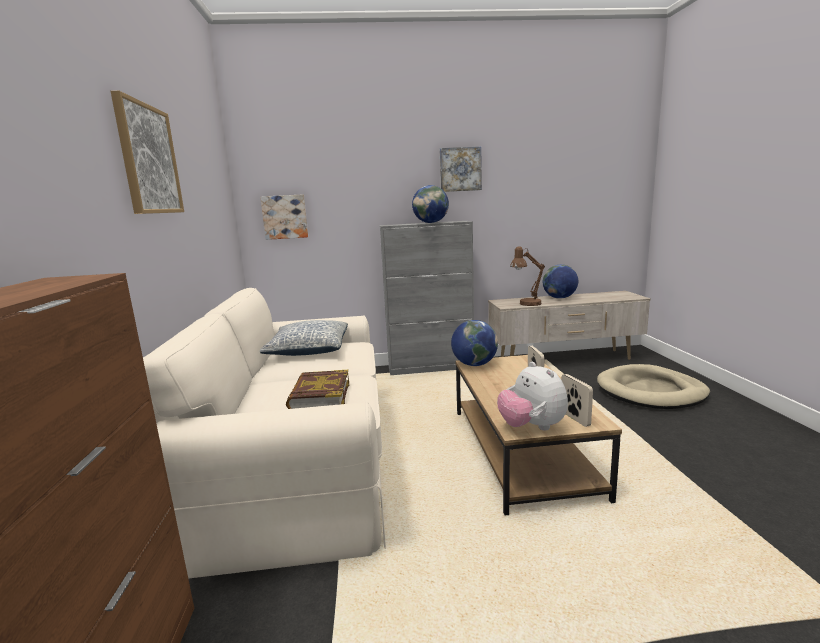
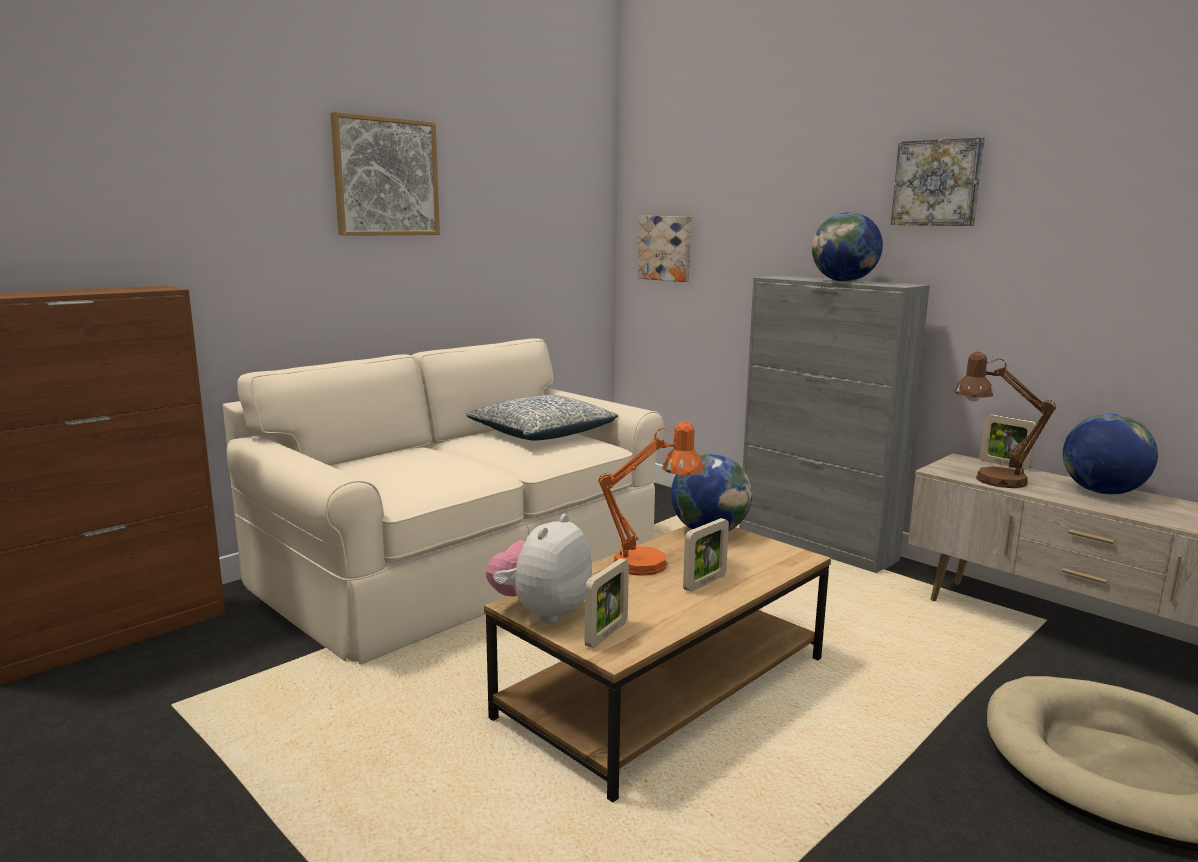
camera: 50 degrees right, 0 degrees up
(319, 396) = (415, 474): book -> none
(498, 386) = (652, 563): none -> orange table lamp
(513, 298) = (1004, 464): none -> picture frame

